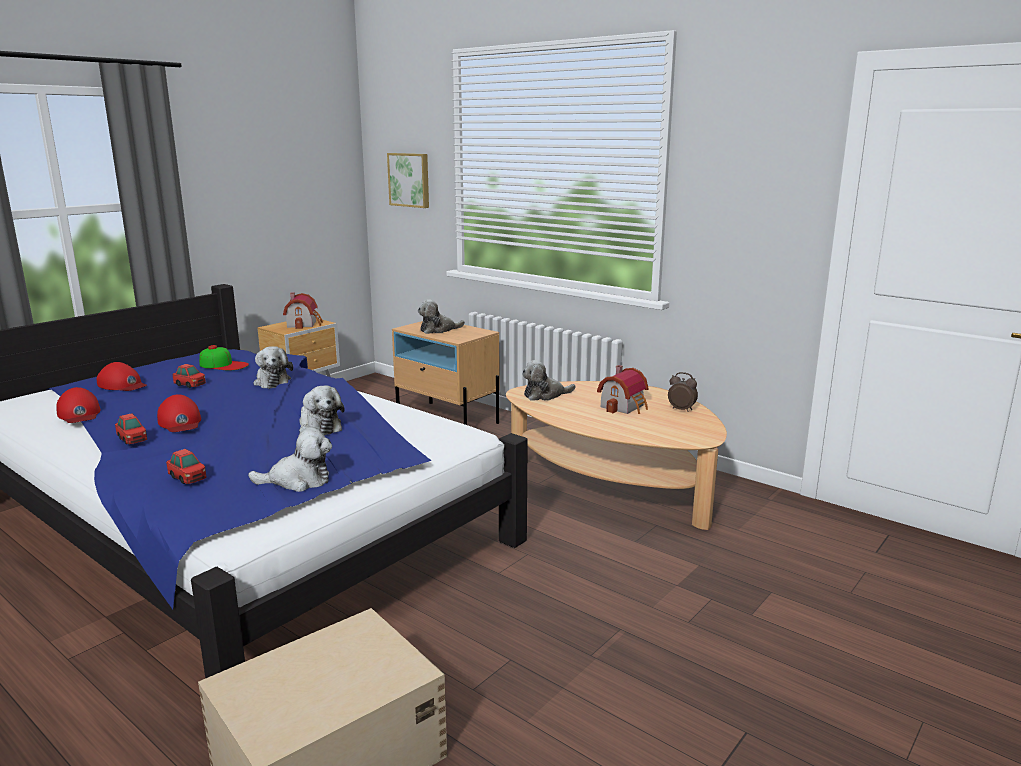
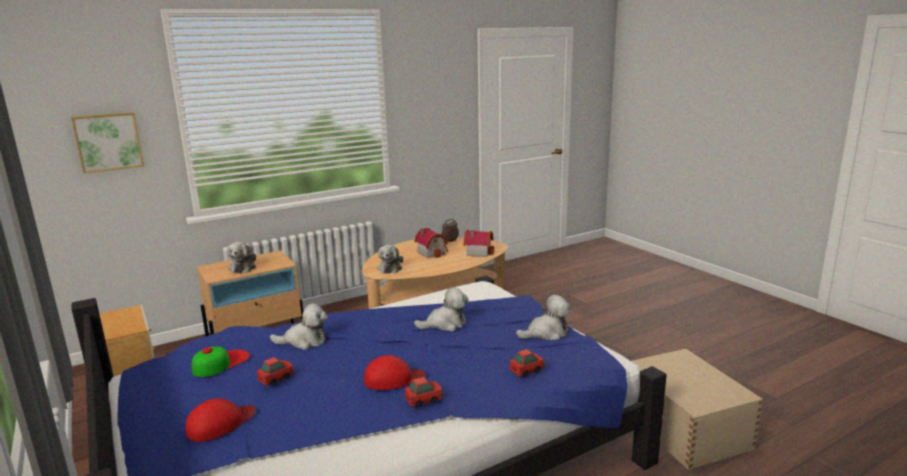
camera: 70 degrees left, 0 degrees up
(79, 413) = (302, 445): red cap -> none
(298, 481) = (546, 333): plush toy -> plush toy turned 60 degrees clockwise
(304, 324) = (117, 319): toy house -> toy house (478, 252)

